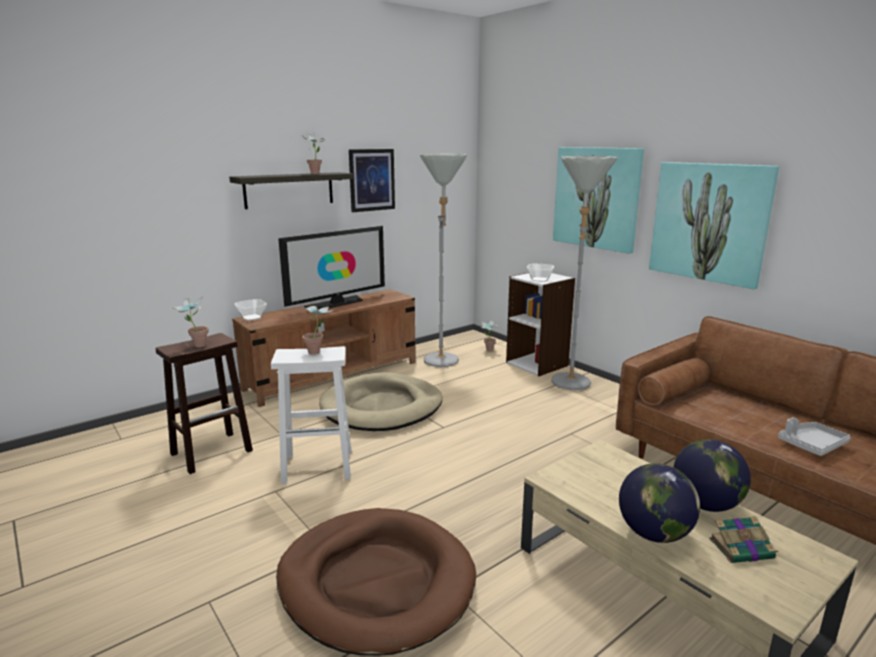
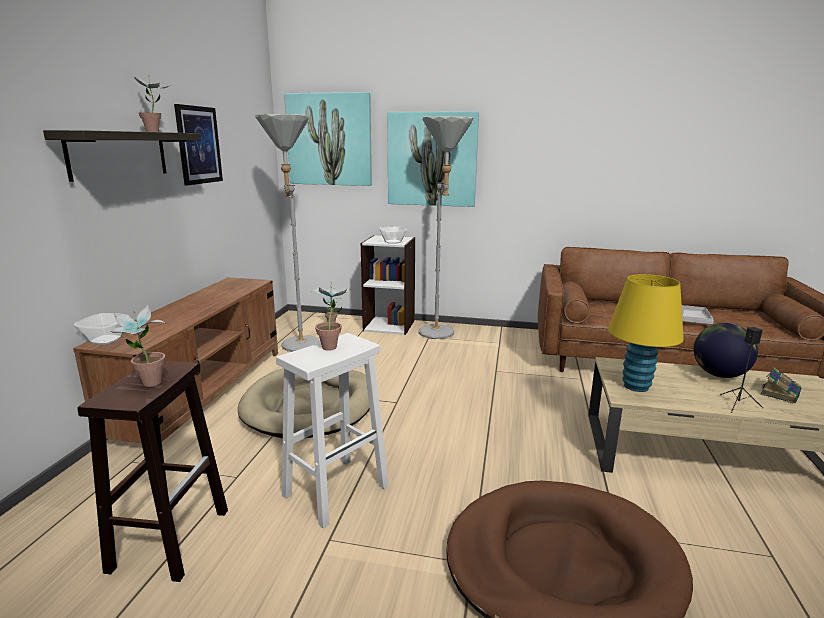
camera: 40 degrees left, 0 degrees up
(337, 303) = (193, 301): television -> none
(579, 476) = (636, 386): none -> yellow table lamp
(654, 534) = (738, 404): globe -> black speaker
(709, 222) = (543, 172): picture -> picture (329, 140)

